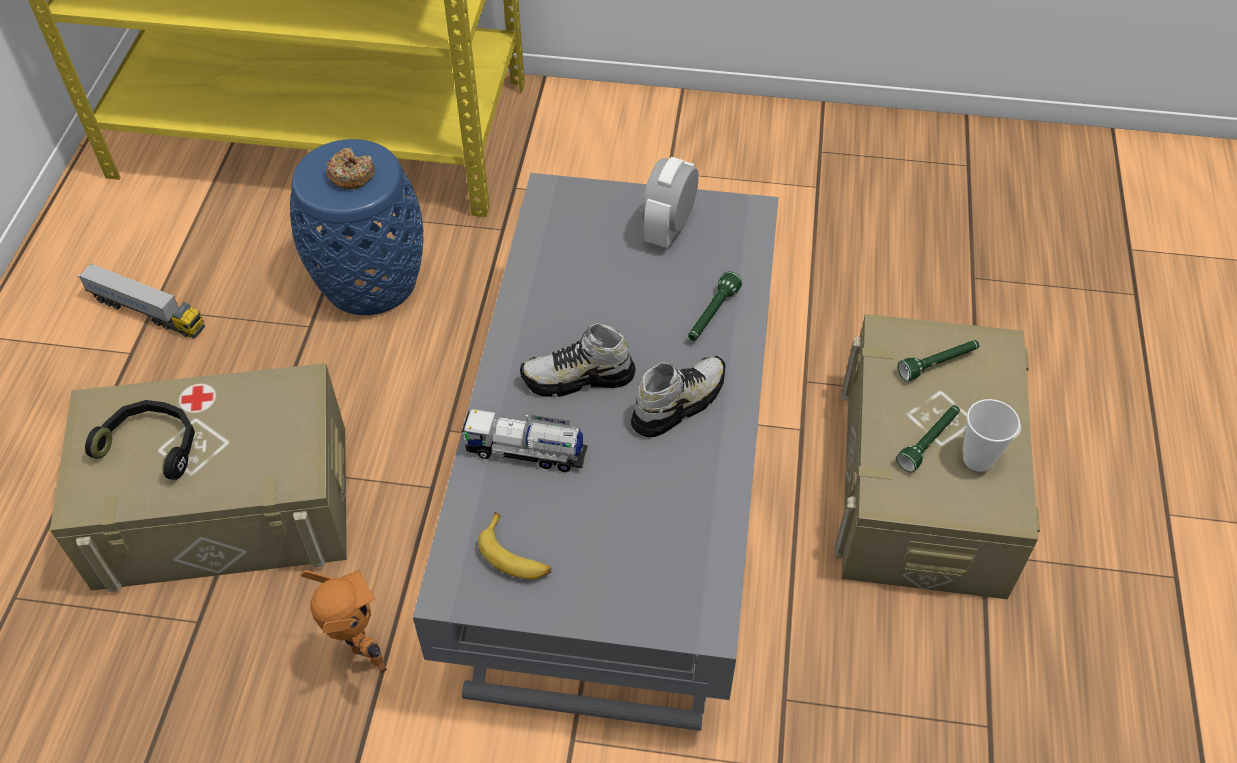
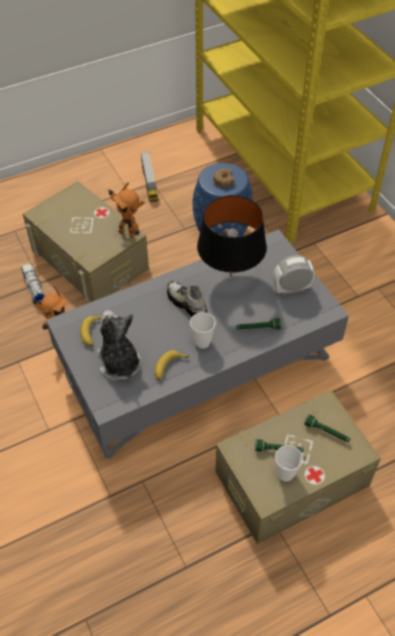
camera: 55 degrees right, 0 degrees up
(152, 444) = (73, 214): black headphones -> none
(291, 385) = (127, 232): none -> toy robot
(526, 452) = (139, 309): toy truck -> toy truck (35, 290)
(571, 287) = (230, 276): none -> black table lamp
(622, 549) = (119, 363): none -> plush toy
(678, 403) = (202, 342): shoe -> cup
(692, 480) = (168, 367): none -> banana

